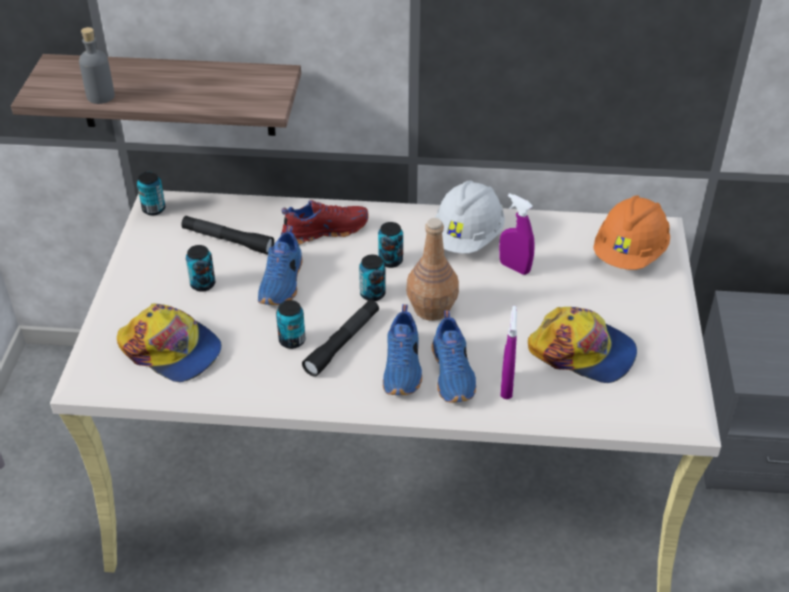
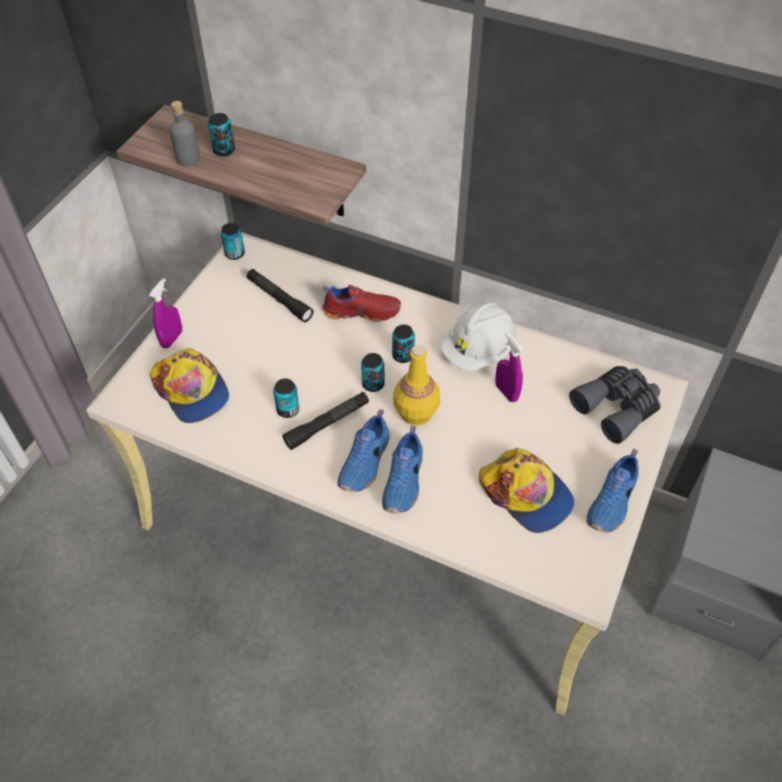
camera: 20 degrees right, 10 degrees up
(203, 284) = (242, 336): can -> can (224, 150)
(283, 283) = (305, 352): blue shoe -> blue shoe (613, 502)
(431, 309) = (415, 413): brown bottle -> yellow bottle
(506, 387) = (443, 508): purple spray bottle -> purple spray bottle (172, 339)
(629, 254) = (617, 407): orange hard hat -> grey binoculars

